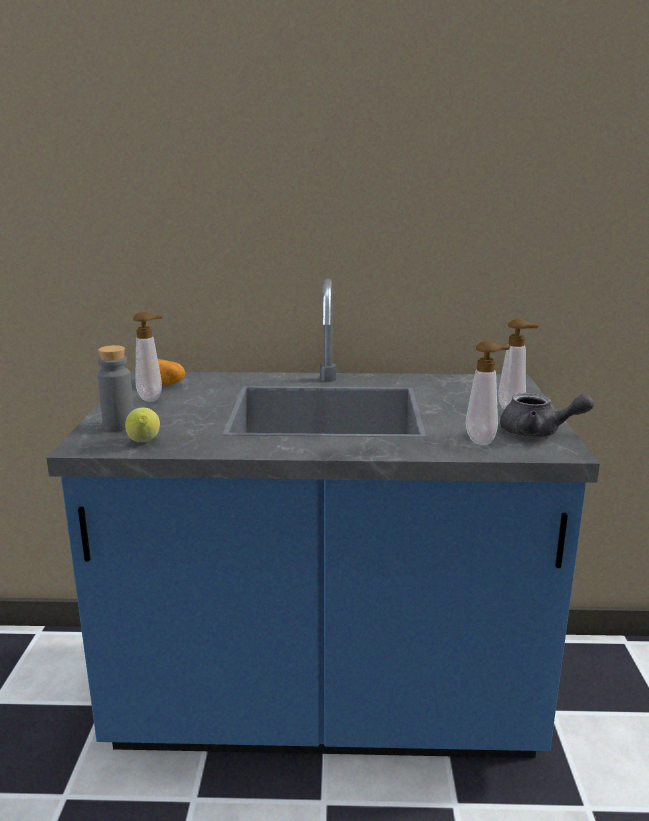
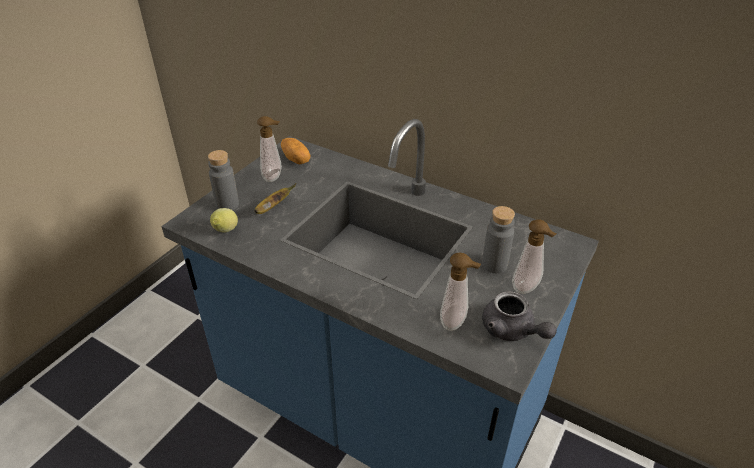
camera: 30 degrees right, 20 degrees up
(181, 416) = (273, 207): none -> banana
(465, 403) = (494, 264): none -> grey bottle

